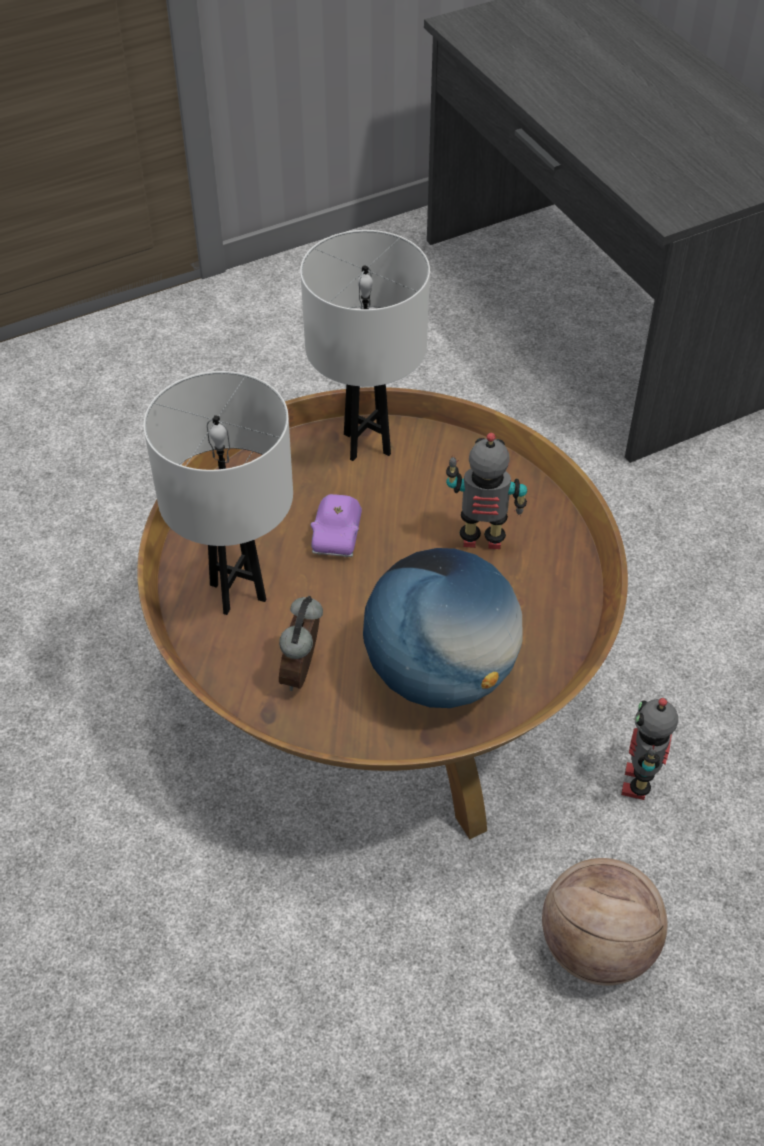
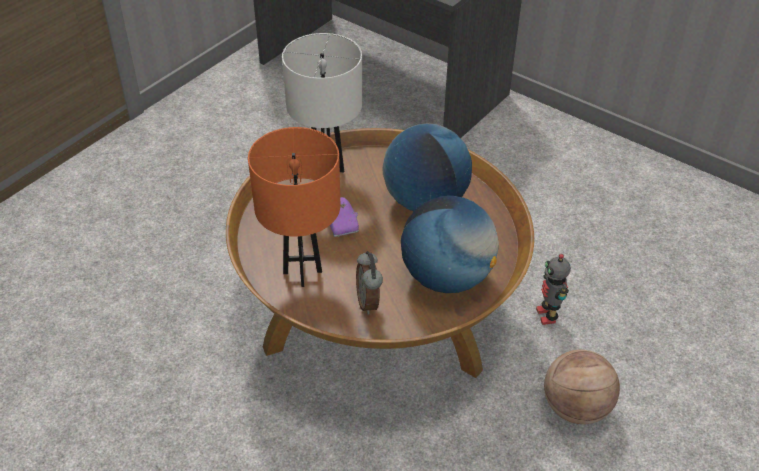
camera: 25 degrees left, 5 degrees down
(237, 592) = (302, 272): white table lamp -> orange table lamp
(482, 542) = (425, 201): toy robot -> globe

